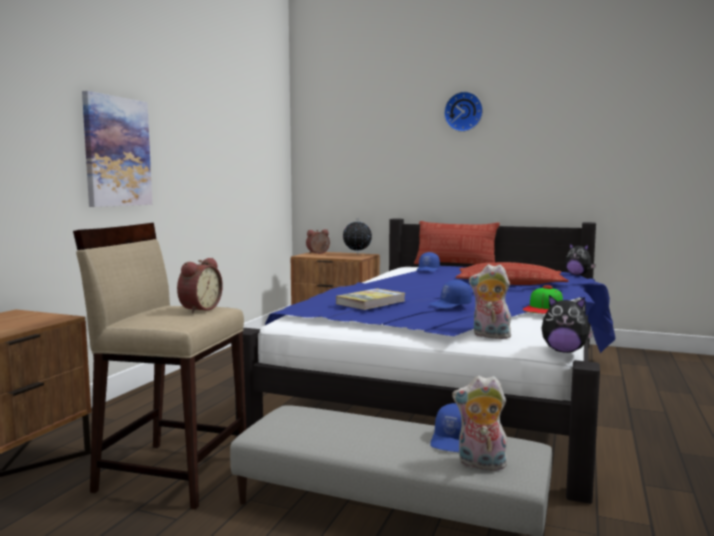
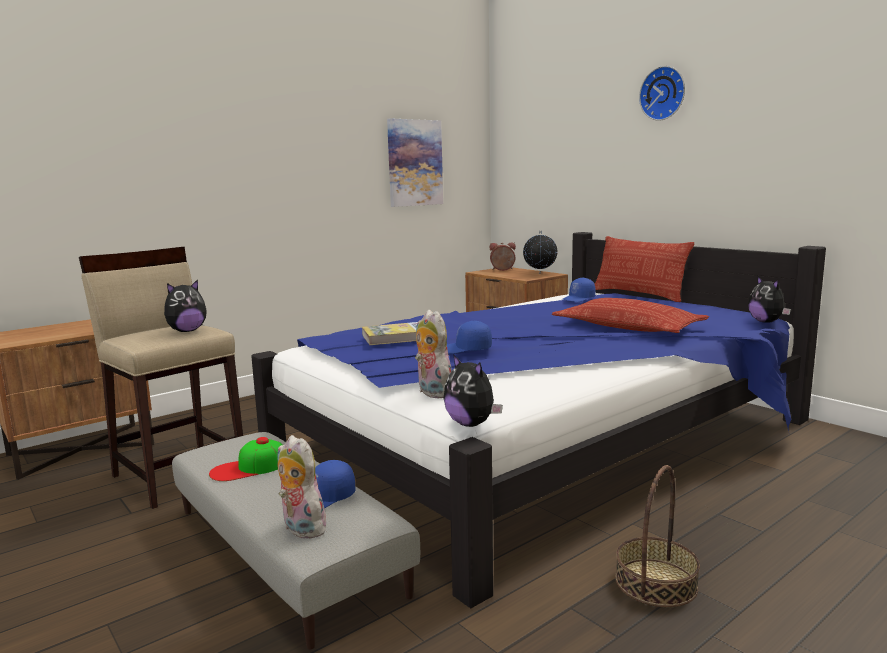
camera: 30 degrees right, 5 degrees up
(117, 152) = (229, 172): picture -> picture (414, 163)
(198, 309) = (187, 331): alarm clock -> plush toy
(543, 308) = (572, 366): cap -> cap (248, 468)
(662, 455) = (655, 582): none -> basket

